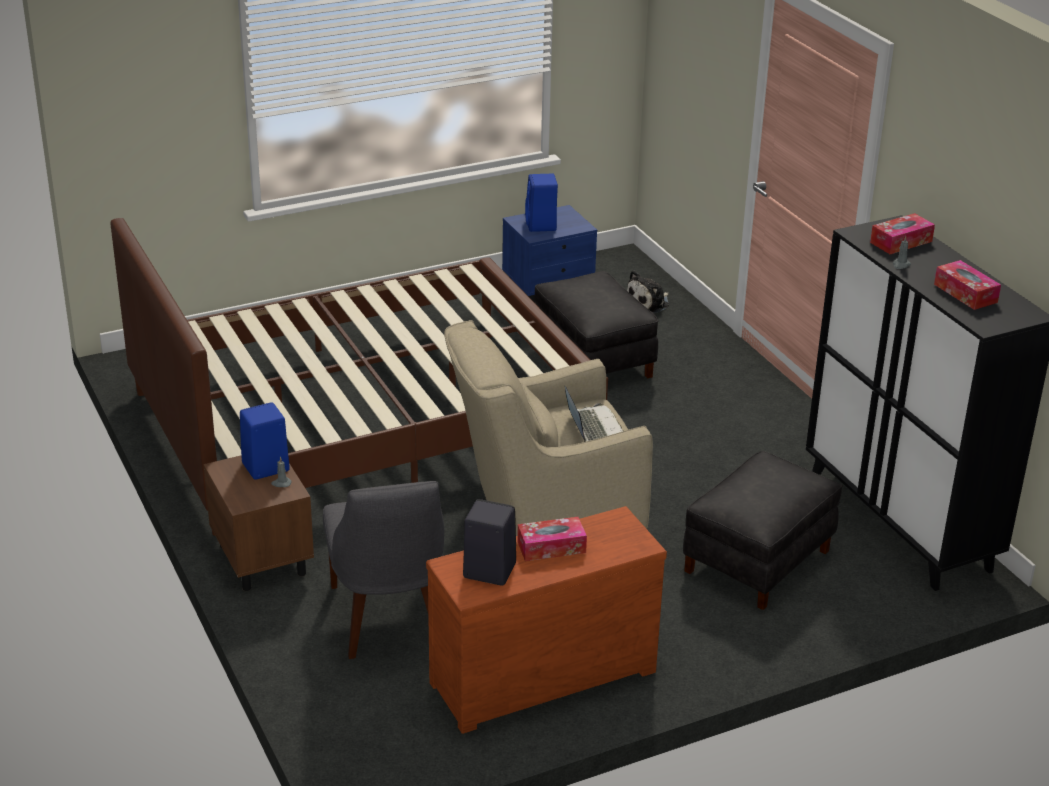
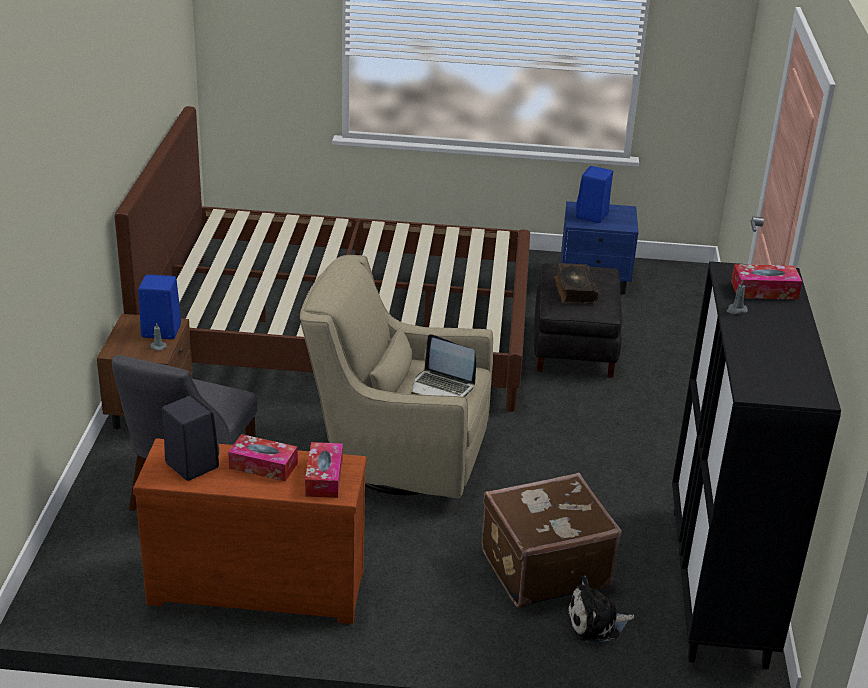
camera: 30 degrees right, 0 degrees up
(592, 428) = (442, 387): laptop -> laptop turned 105 degrees clockwise
(594, 302) = (574, 290): none -> book
(649, 303) = (675, 316): plush toy -> plush toy (596, 623)
(758, 562) = (543, 567): black ottoman -> brown suitcase
(965, 293) = (770, 355): tissue box -> tissue box (324, 477)

